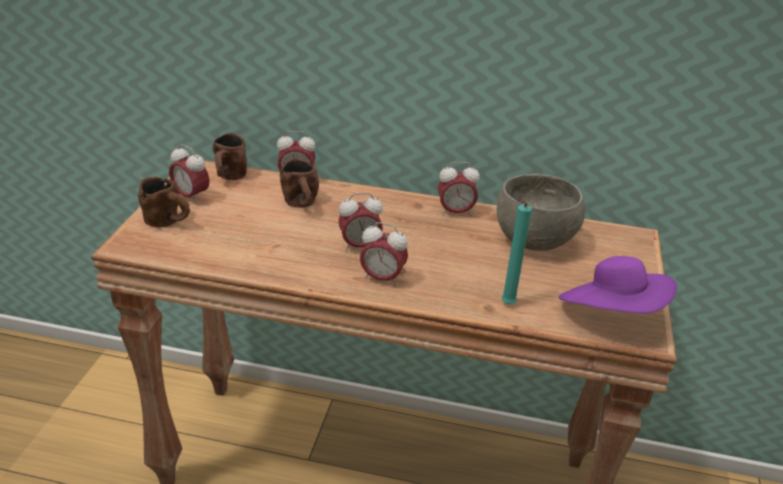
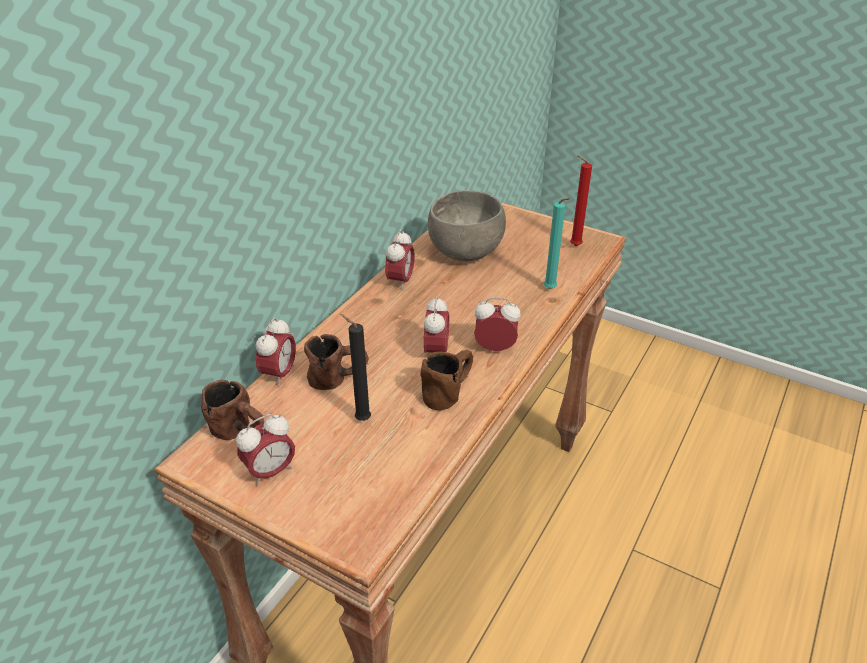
camera: 70 degrees left, 5 degrees up
(169, 223) = (325, 497): brown mug -> brown mug (449, 392)
(257, 223) = (360, 419): none -> black candle
(382, 278) = (495, 348): alarm clock -> alarm clock turned 120 degrees counterclockwise
(612, 314) = (573, 246): purple hat -> red candle

